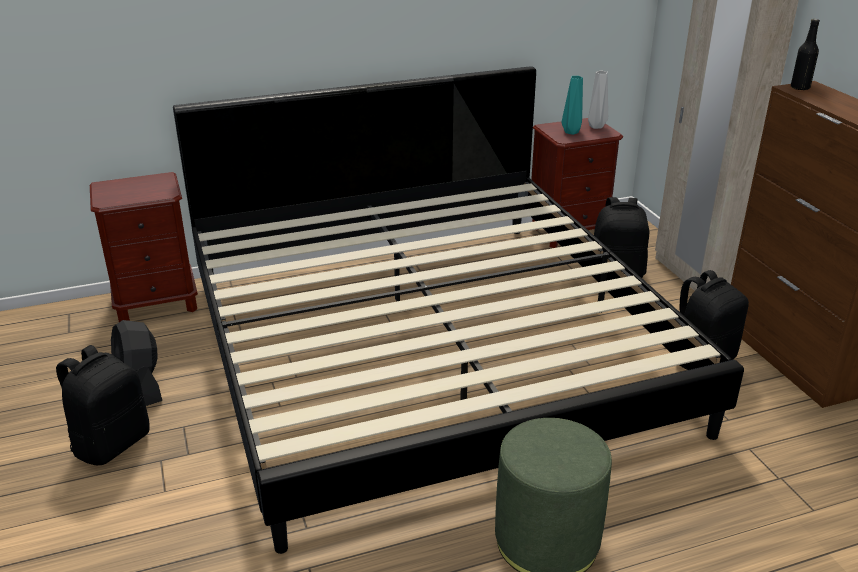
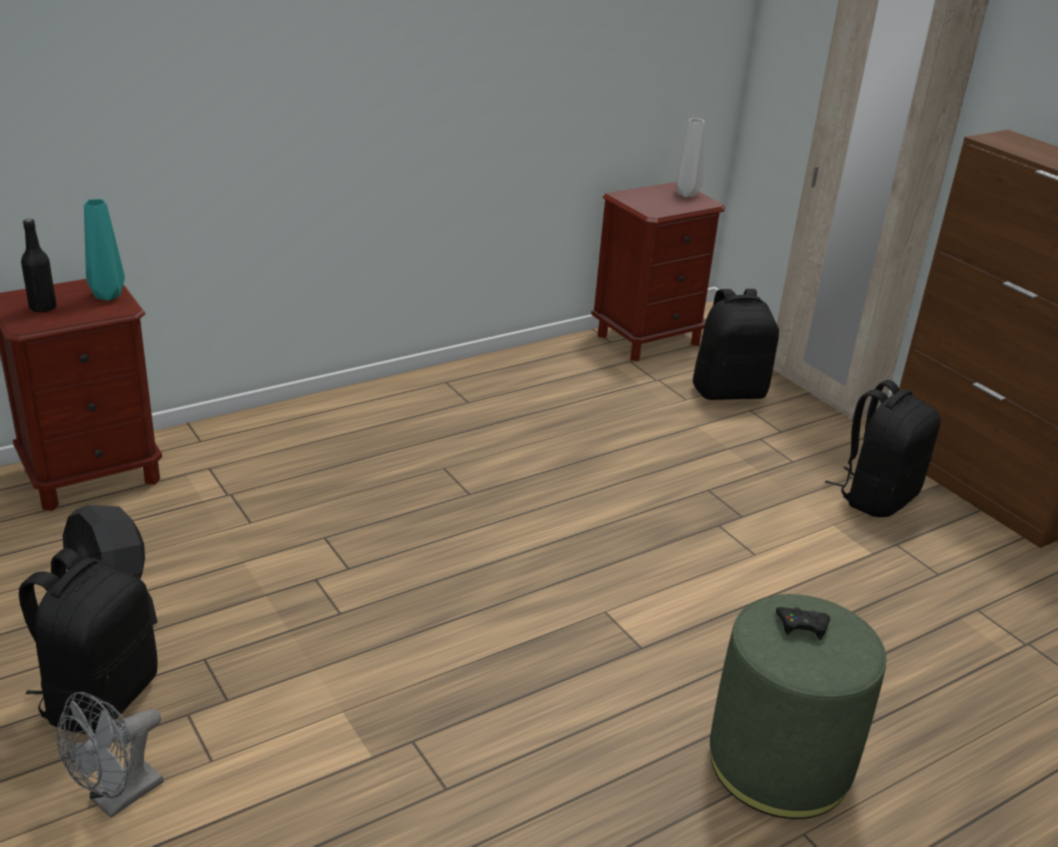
camera: 15 degrees left, 0 degrees up
(100, 507) = (118, 798): none -> grey fan
(428, 349) = (522, 512): bed -> none
(554, 441) = (802, 626): none -> black game controller
(571, 132) = (658, 202): turquoise vase -> turquoise vase (107, 295)
(800, 88) = (999, 139): black bottle -> black bottle (43, 308)

